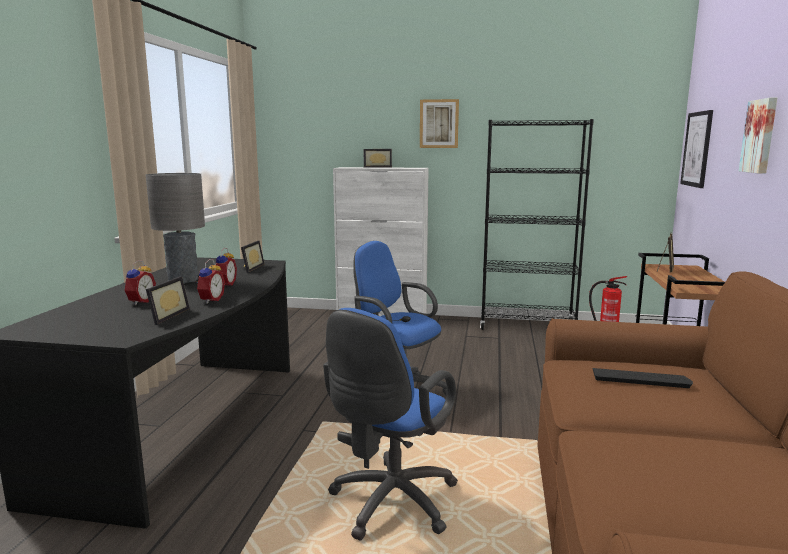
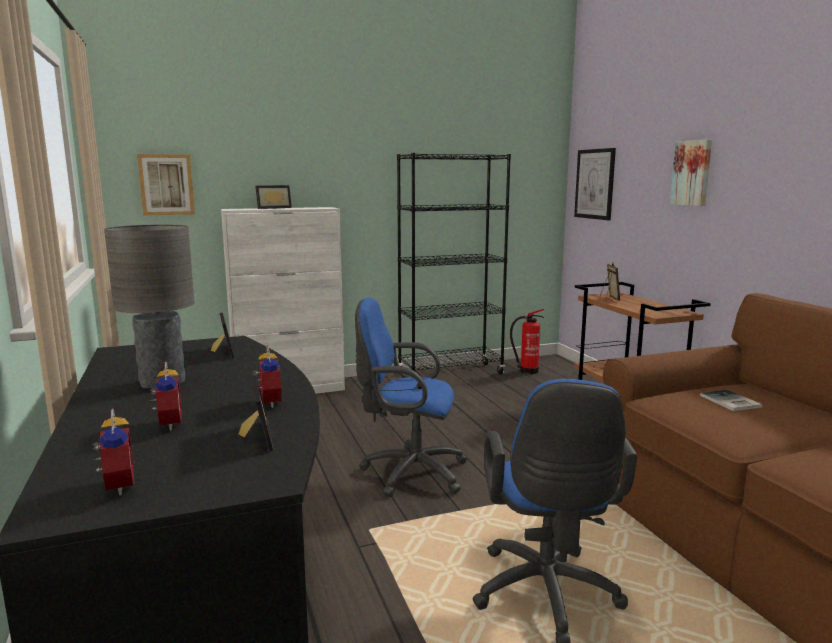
camera: 30 degrees left, 0 degrees up
(224, 285) = (239, 379): alarm clock -> alarm clock (115, 487)
(439, 124) = (340, 155): picture -> picture (166, 184)
(639, 378) = (730, 402): keyboard -> book

